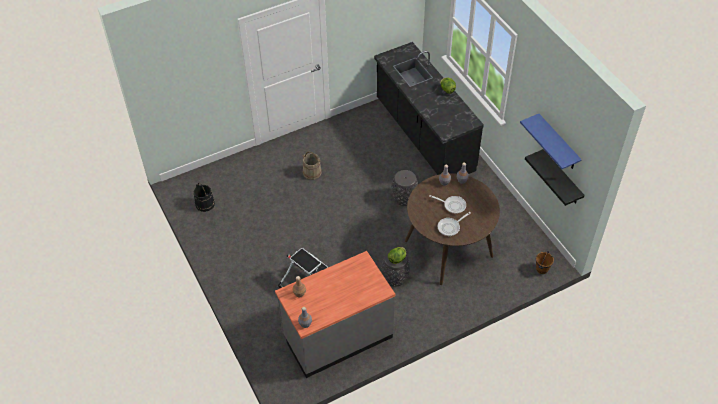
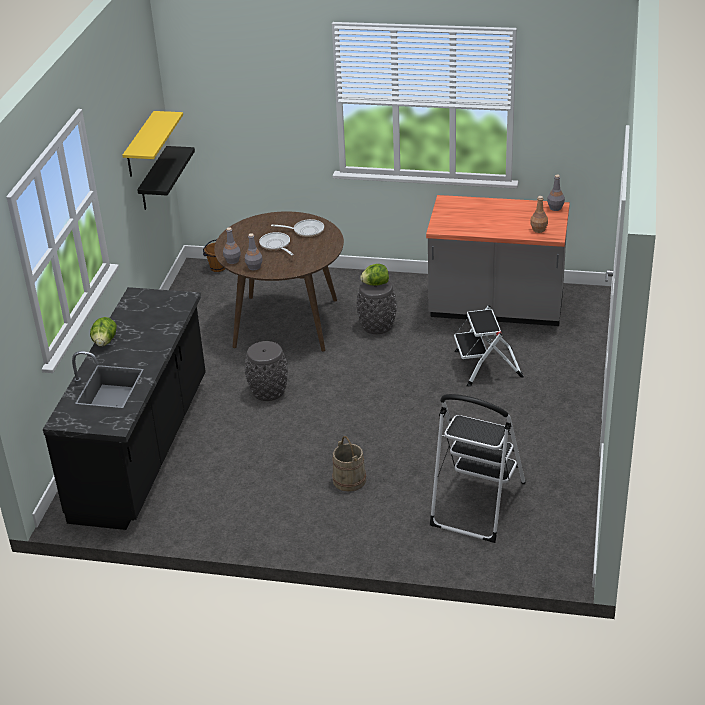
camera: 140 degrees left, 15 degrees down
(205, 204) = (545, 515): black bucket -> none
(241, 191) = (476, 505): none -> step ladder
(558, 143) = (140, 145): blue shelf -> yellow shelf

